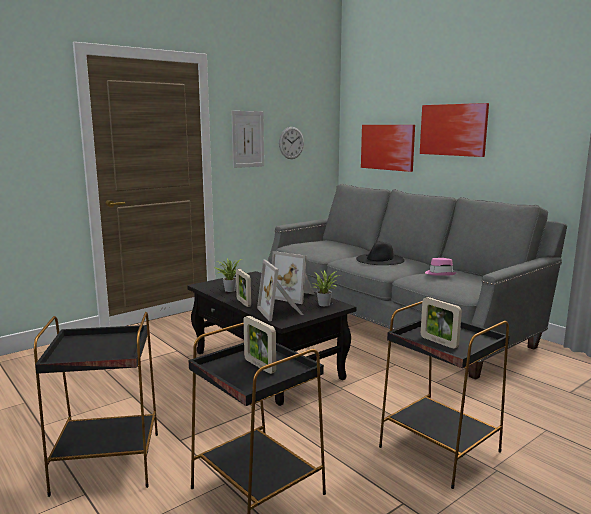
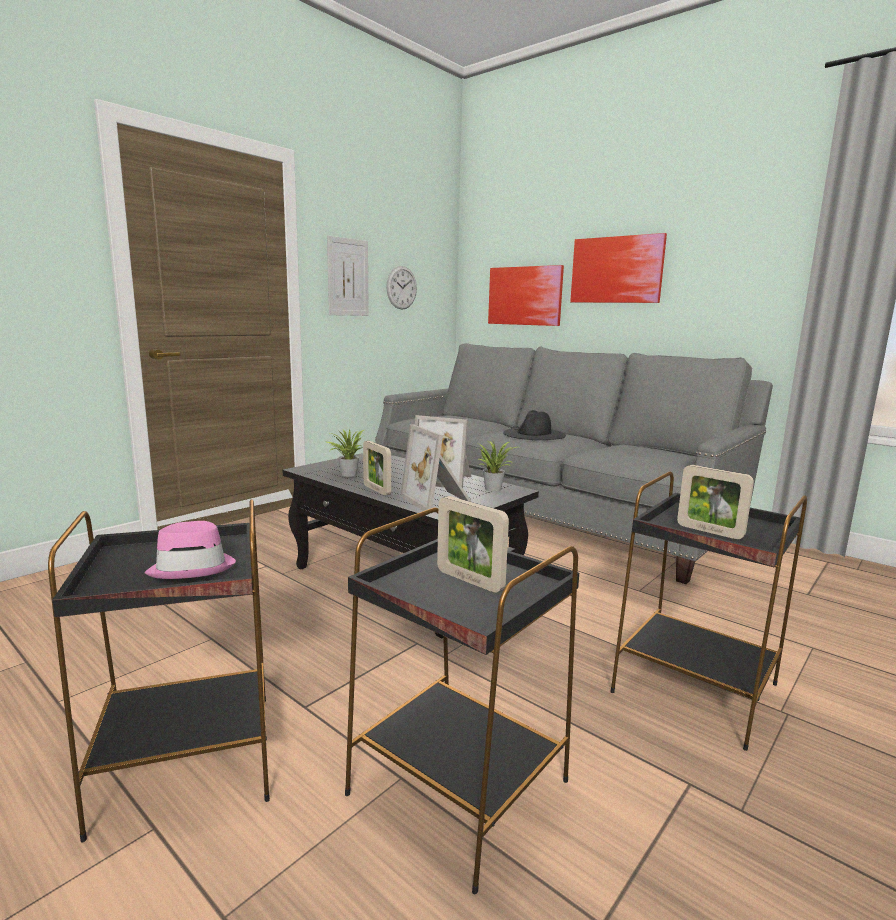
camera: 10 degrees left, 0 degrees up
(440, 274) = (623, 448): pink hat -> pink hat (193, 567)

